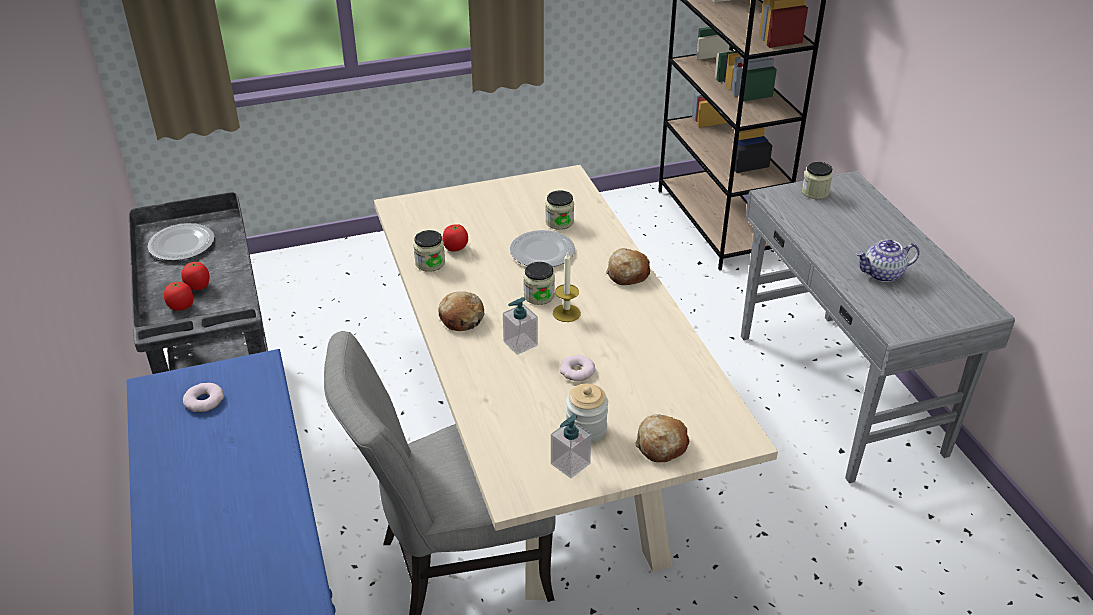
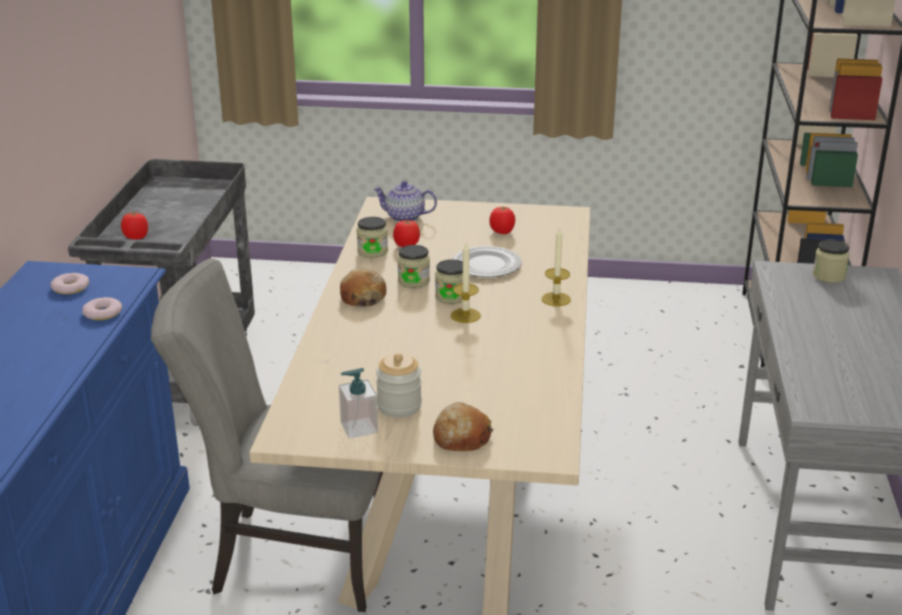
camera: 25 degrees right, 10 degrees down
(182, 245) = (176, 196): plate -> none
(198, 286) = (162, 227): tomato -> tomato (502, 232)
(520, 343) = (399, 328): soap dispenser -> none
(559, 222) = (525, 246): jar -> jar (414, 281)
(577, 371) = (433, 361): donut -> donut (102, 313)
(627, 274) = (556, 299): bread -> candle
(882, 274) = (843, 360): teapot -> teapot (404, 217)

